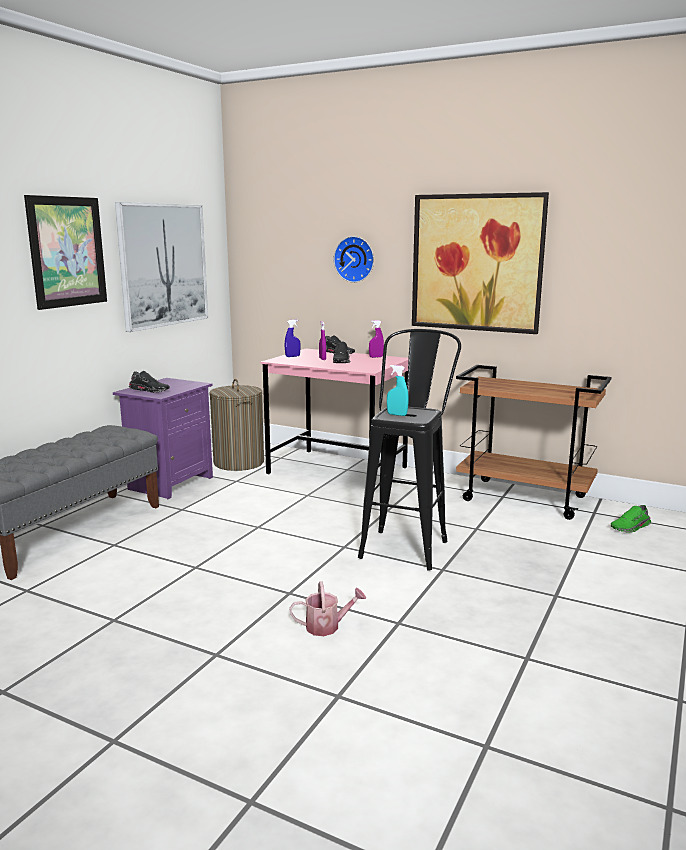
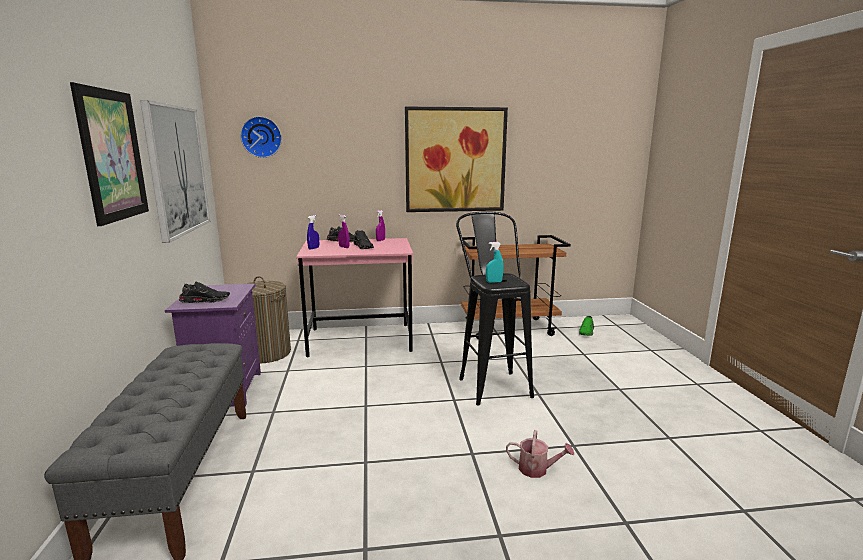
camera: 35 degrees left, 0 degrees up
(327, 626) = (537, 469): watering can -> watering can turned 60 degrees clockwise
(355, 259) = (350, 160): wall clock -> wall clock (261, 137)

